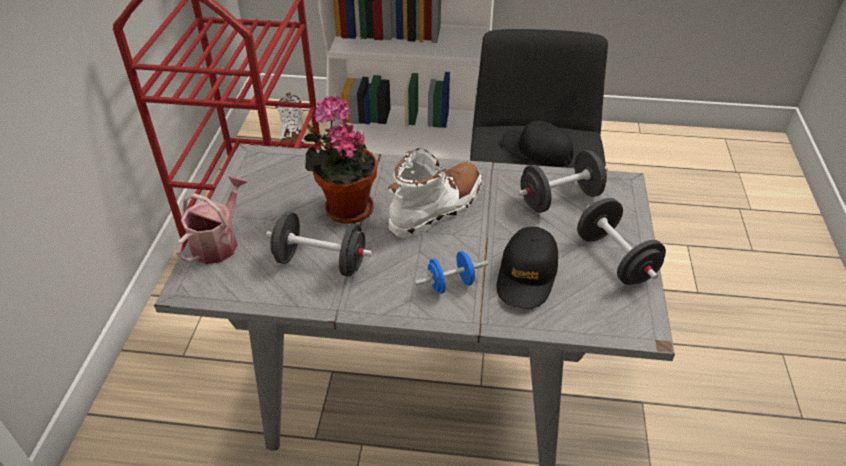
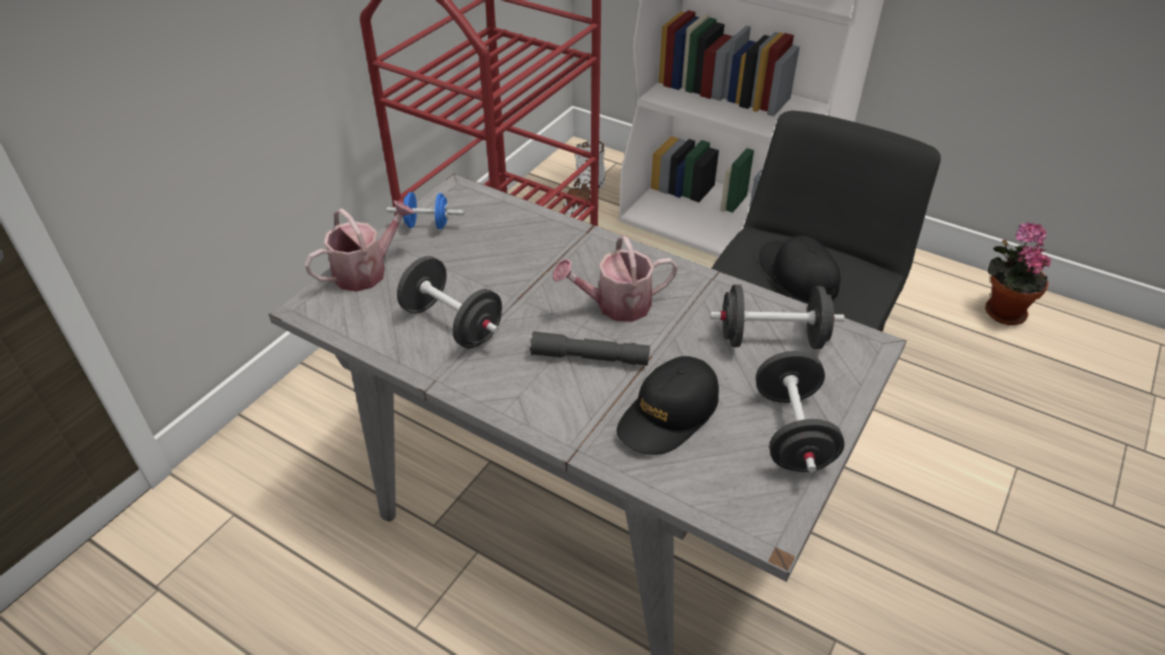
camera: 25 degrees right, 0 degrees up
(345, 207) = (517, 273): potted plant -> potted plant (1001, 310)
(437, 209) = (615, 305): white boot -> watering can
(444, 253) = (589, 357): none -> grey flashlight
(450, 284) = (573, 394): blue dumbbell -> blue dumbbell (427, 225)

